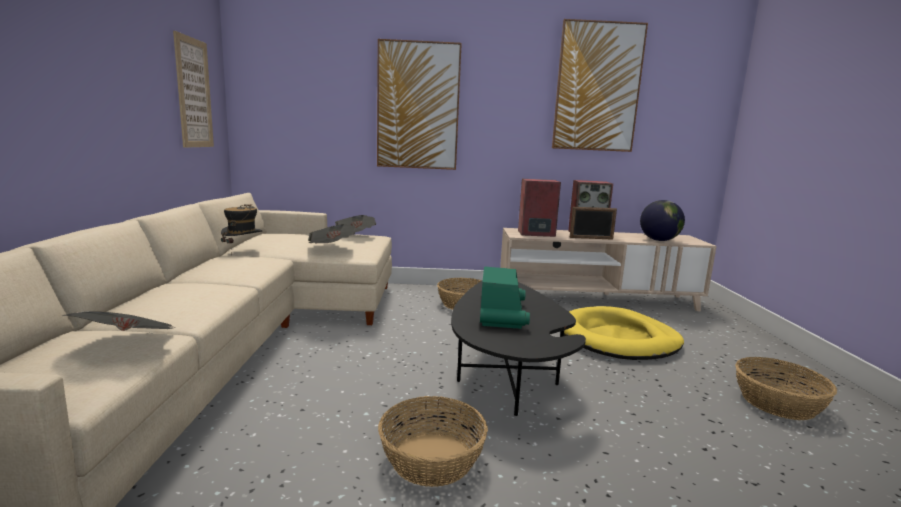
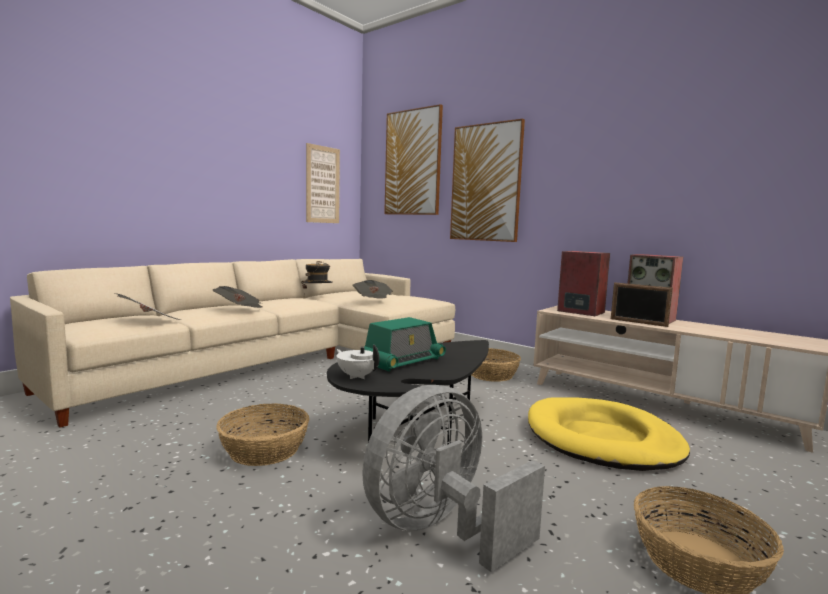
camera: 40 degrees right, 5 degrees down
(355, 236) = (417, 298): newspaper -> newspaper (240, 310)
(514, 342) = (357, 376): none -> white teapot
(597, 87) = (676, 144): picture -> picture (413, 163)
(659, 240) = (743, 336): globe -> none
(671, 453) = (441, 529): none -> grey fan

